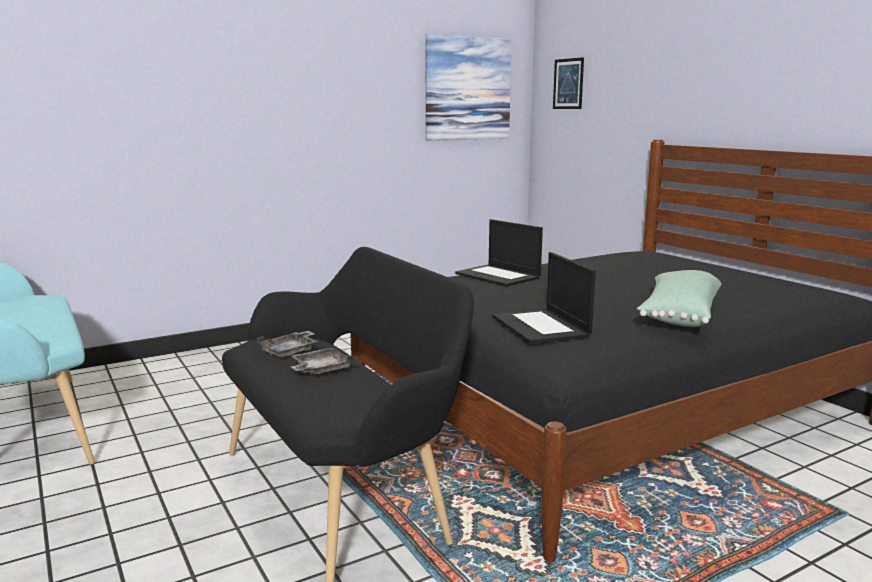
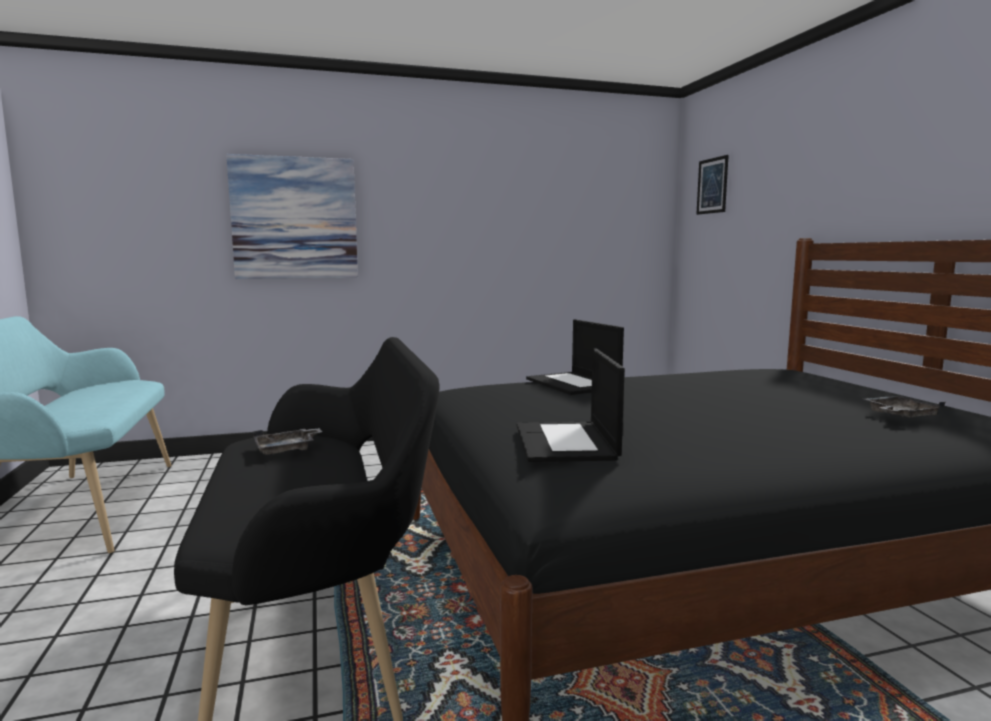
camera: 15 degrees right, 5 degrees down
(320, 369) = (293, 472): grey tray -> grey tray (899, 416)
(468, 89) = (601, 194): picture -> picture (295, 218)
(678, 315) = (770, 442): green pillow -> none

